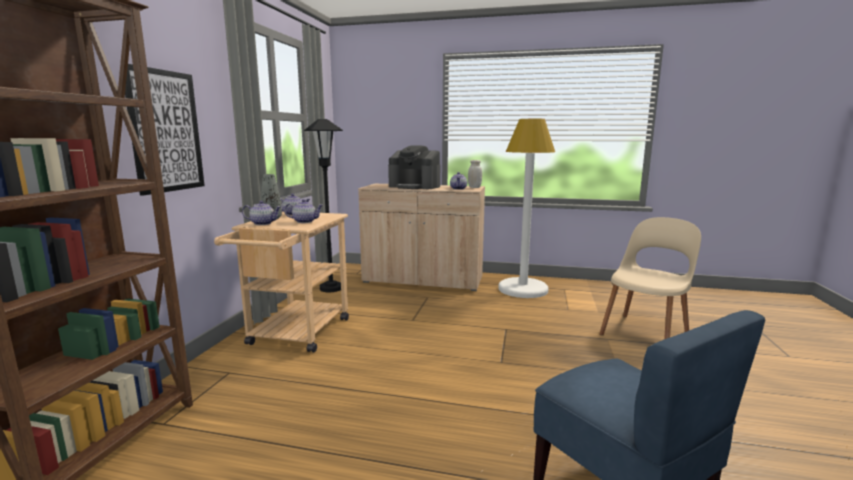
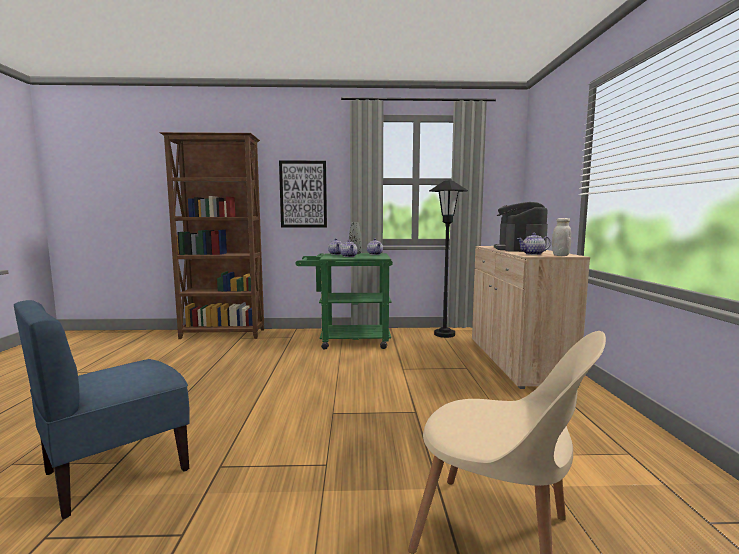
camera: 75 degrees right, 5 degrees down
(295, 335) = (347, 341): beige cart -> green cart
(523, 289) = (572, 418): white floor lamp -> none

